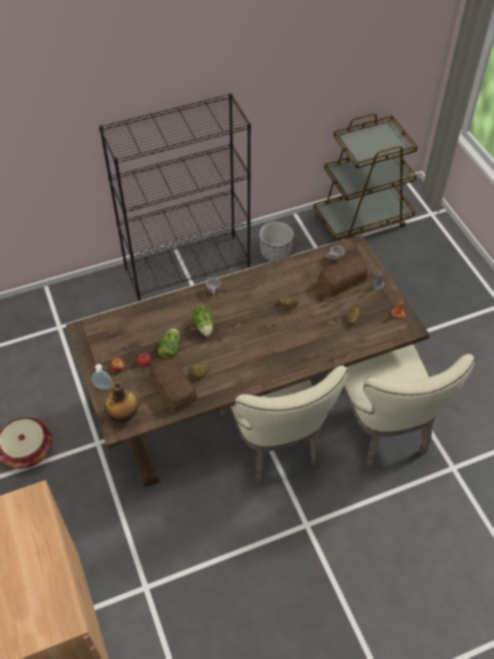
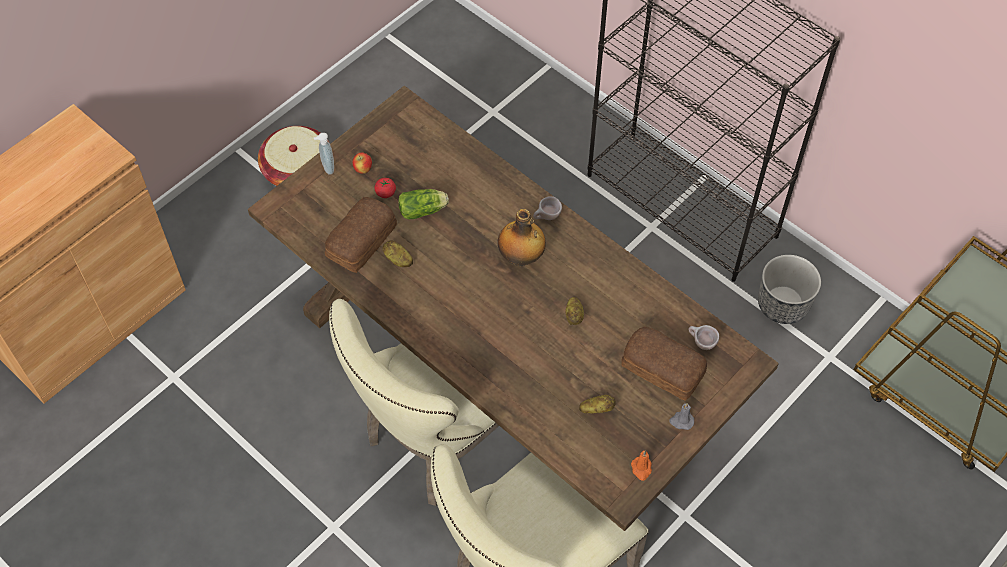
camera: 65 degrees right, 5 degrees up
(123, 415) = (296, 207): bottle -> bottle (521, 257)
(204, 327) = (479, 232): lettuce -> none

